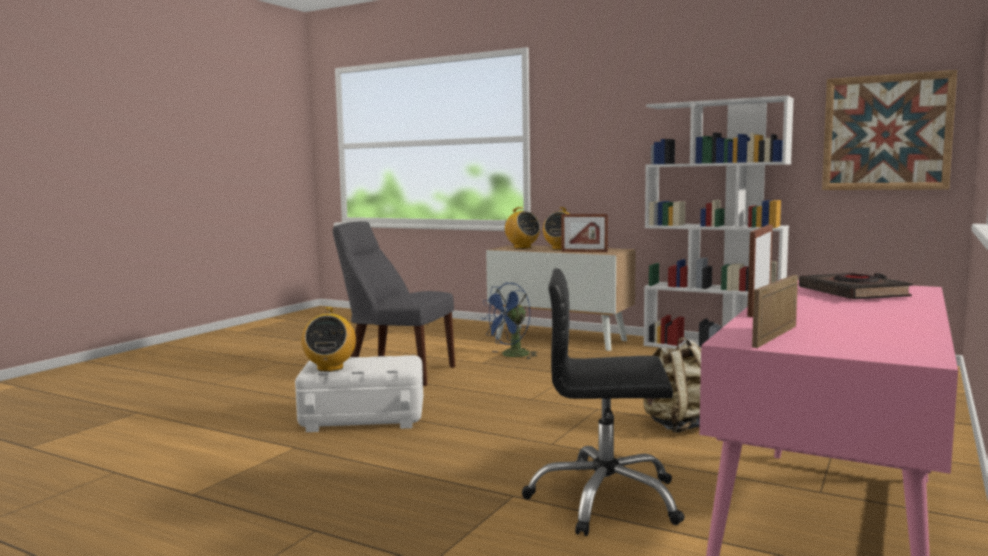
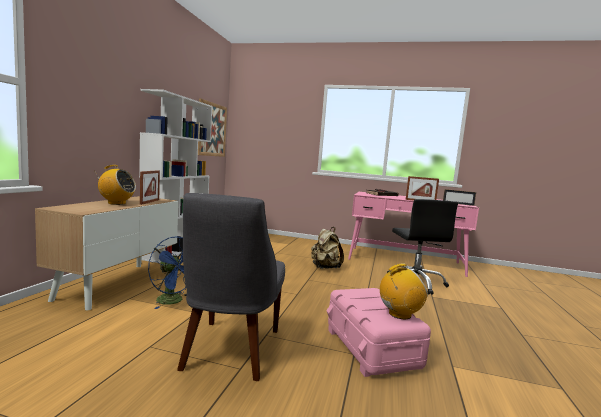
camera: 105 degrees left, 0 degrees up
(363, 417) = (370, 348): white storage box -> pink storage box
(522, 247) = (84, 208): radio -> none

